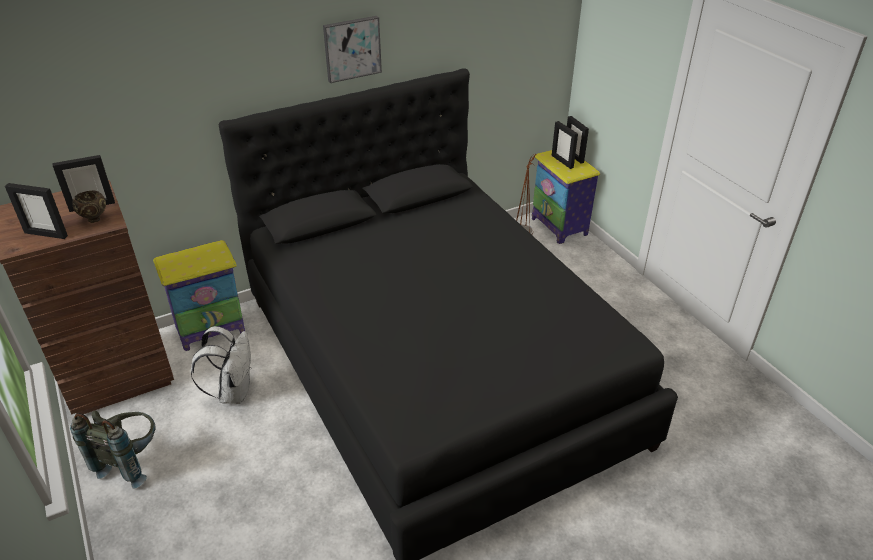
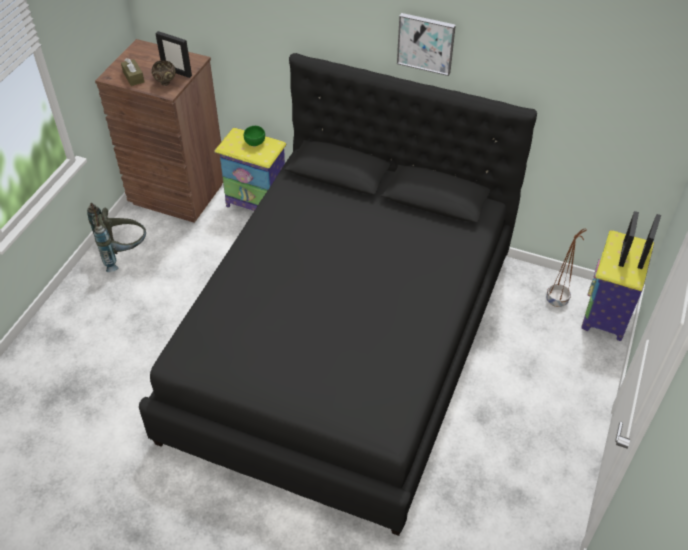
camera: 50 degrees right, 10 degrees up
(46, 234) = (133, 77): picture frame -> brown tissue box
(195, 255) = (255, 142): none -> green bowl
(233, 392) = (217, 256): white backpack -> none

